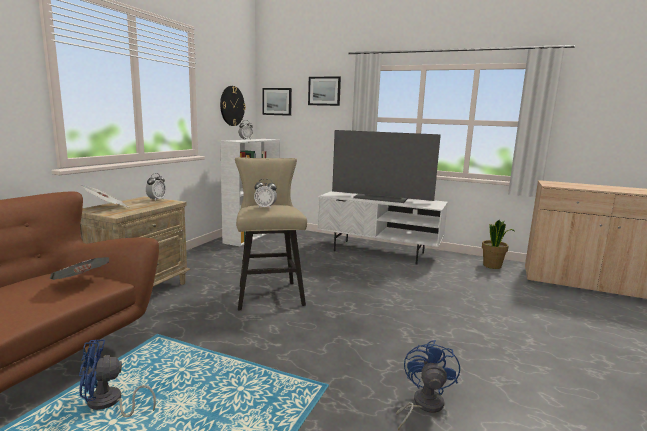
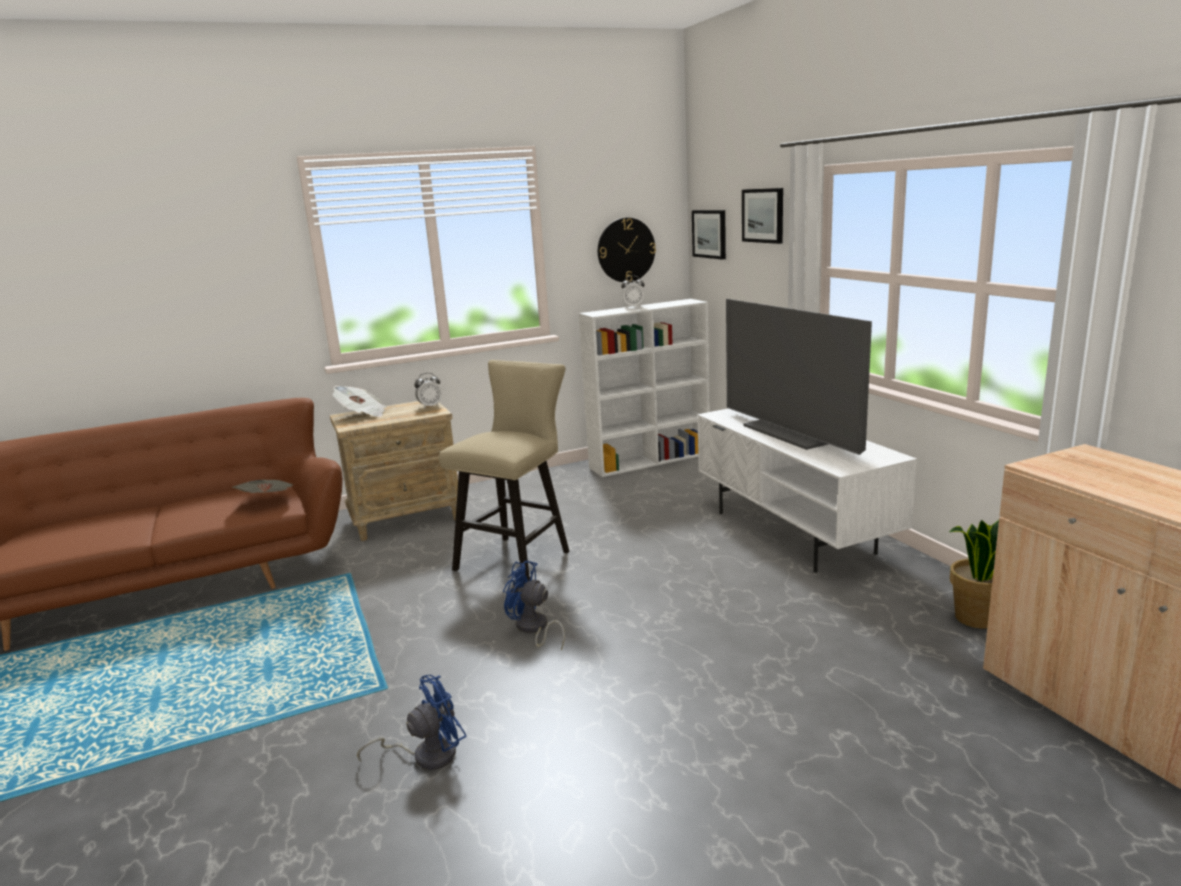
camera: 45 degrees right, 5 degrees up
(109, 403) = (234, 625): blue fan -> blue fan (533, 629)
(265, 207) = (483, 439): alarm clock -> none

